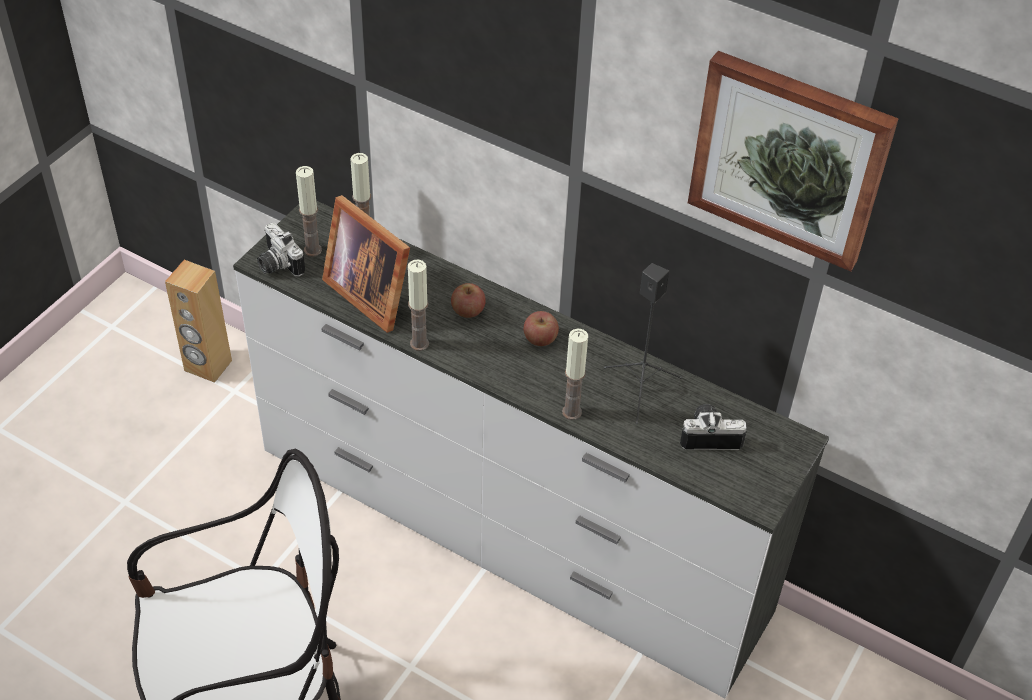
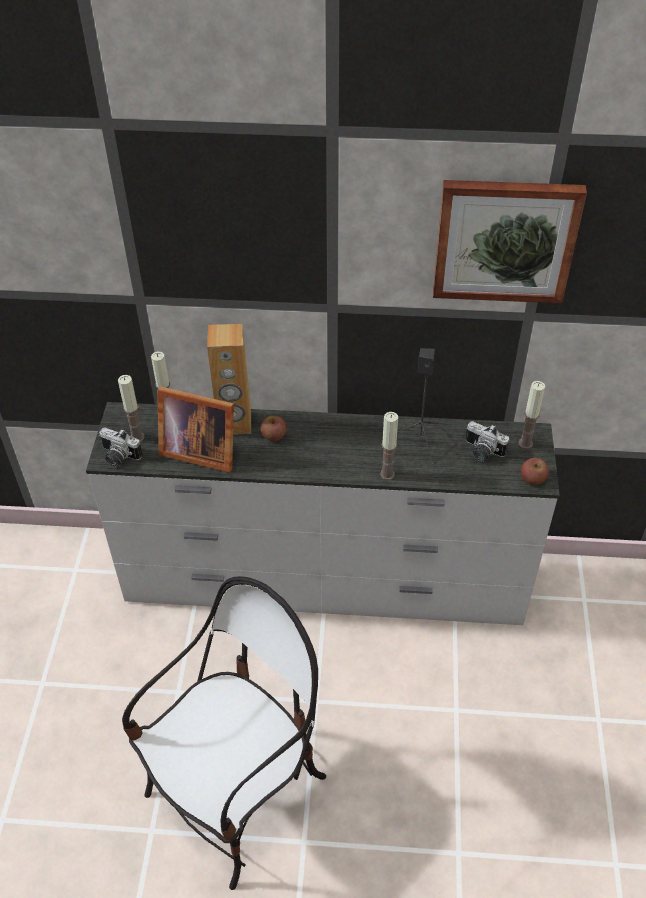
camera: 25 degrees left, 0 degrees up
(207, 366) = (44, 560): brown speaker -> brown speaker (235, 423)
(419, 343) = (256, 471): candle -> candle (525, 443)
(540, 338) = (334, 435): apple -> apple (532, 478)
(710, 434) = (481, 452): camera -> camera turned 120 degrees counterclockwise

